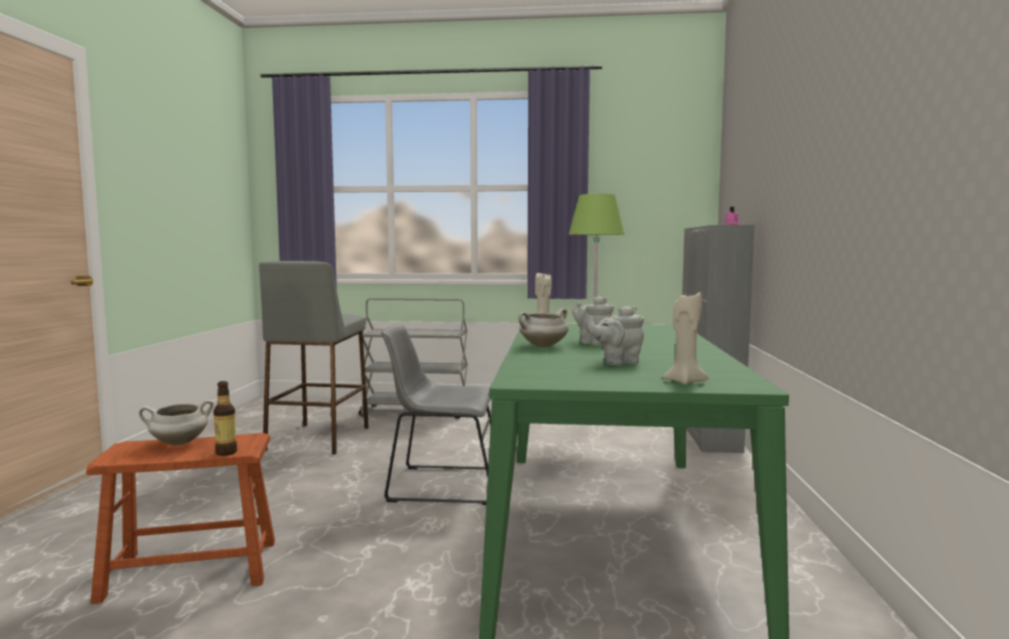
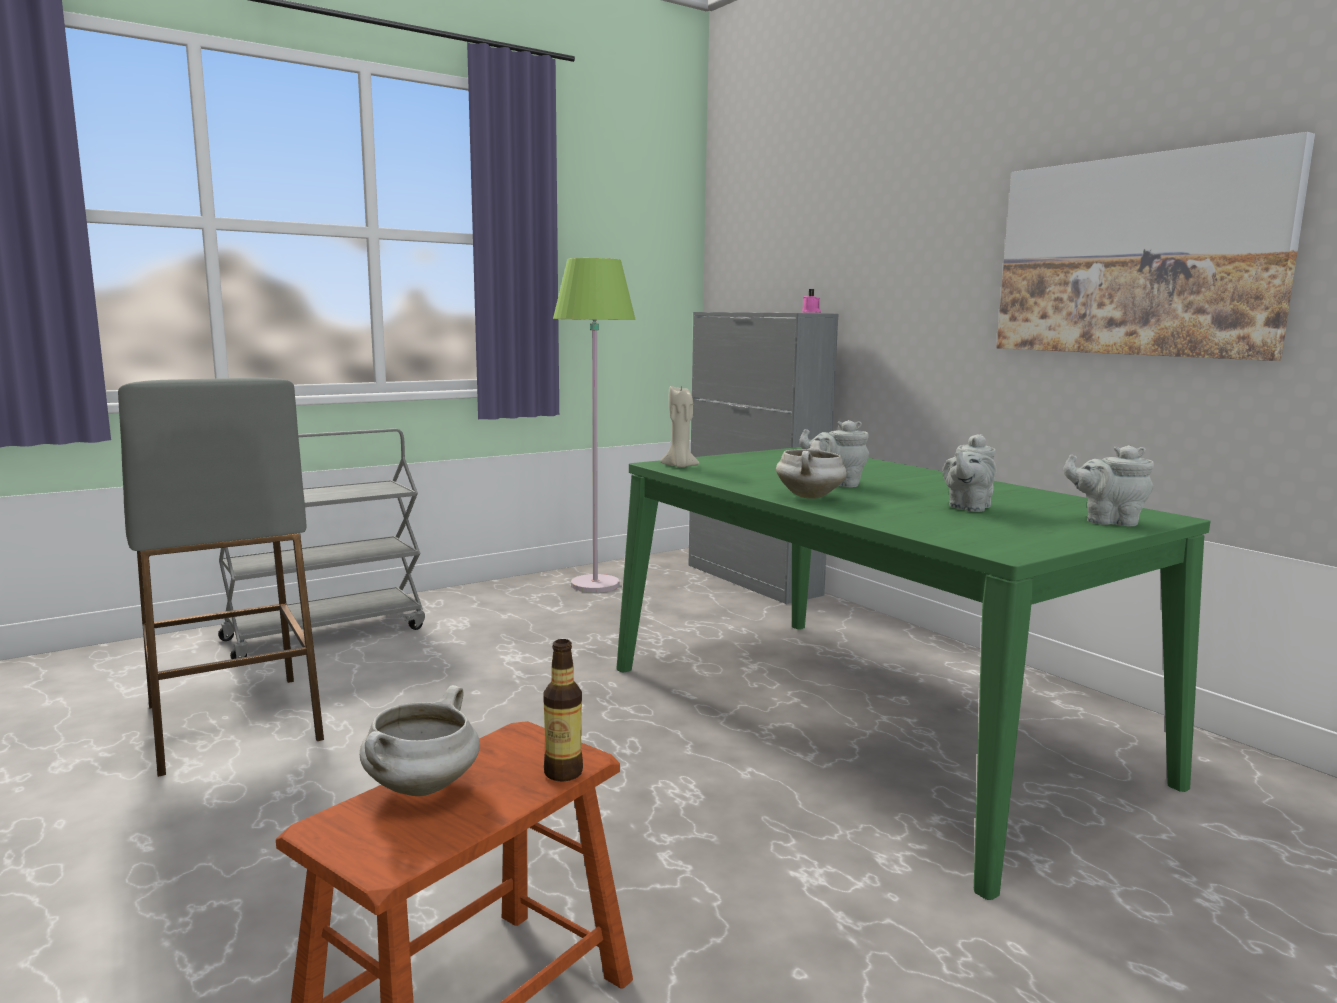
camera: 40 degrees left, 5 degrees up
(441, 484) = (585, 733): grey chair -> none
(684, 381) = (1107, 521): beige candle -> grey teapot
(880, 157) = (1136, 256): none -> picture

